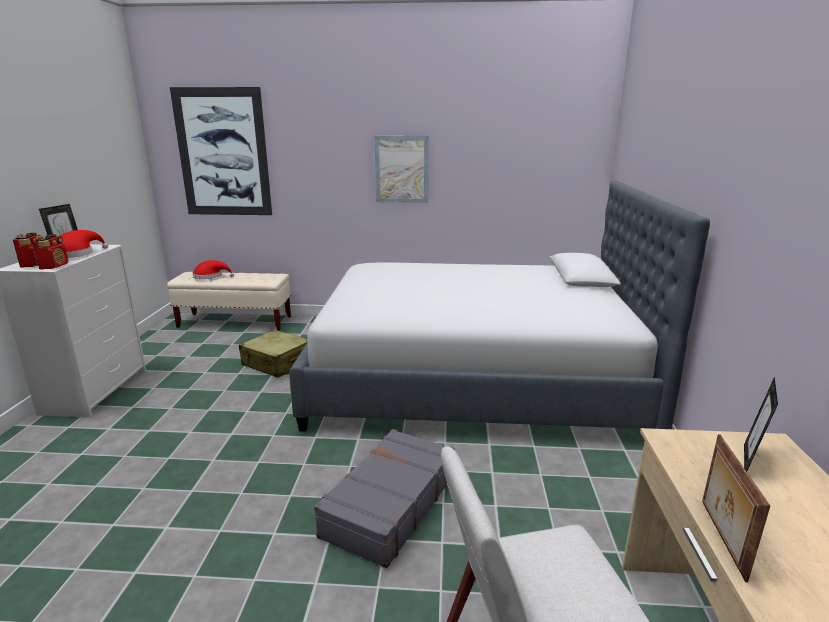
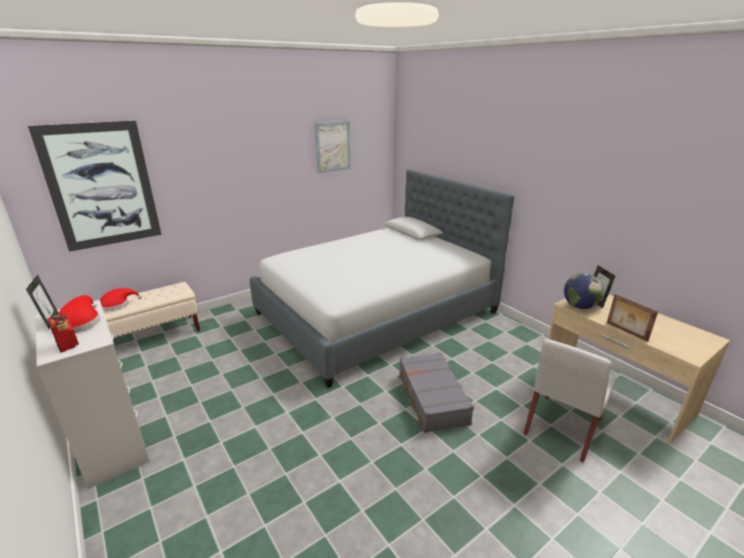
camera: 40 degrees left, 5 degrees up
(54, 266) = (97, 339): radio -> none
(277, 363) = (240, 354): beige suitcase -> none
(401, 169) = (268, 178): picture -> picture (333, 146)
(689, 452) = (579, 306): none -> globe

